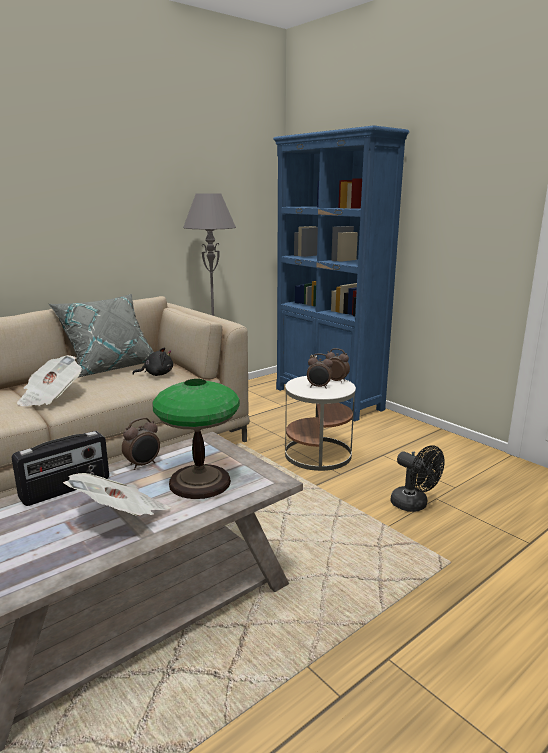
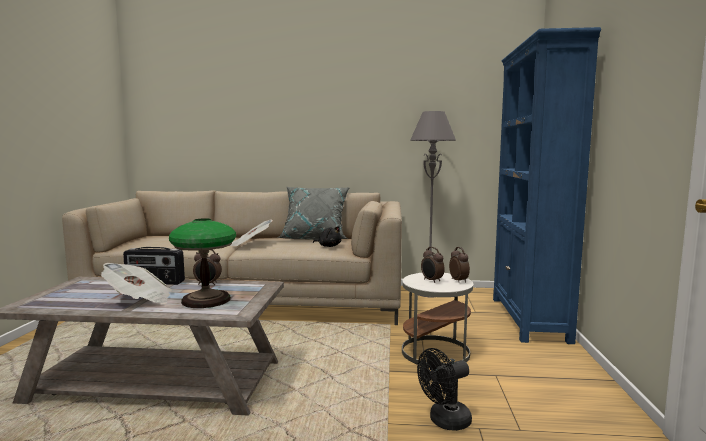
camera: 45 degrees right, 10 degrees down
(414, 505) = (444, 422): black fan -> black fan turned 60 degrees clockwise

